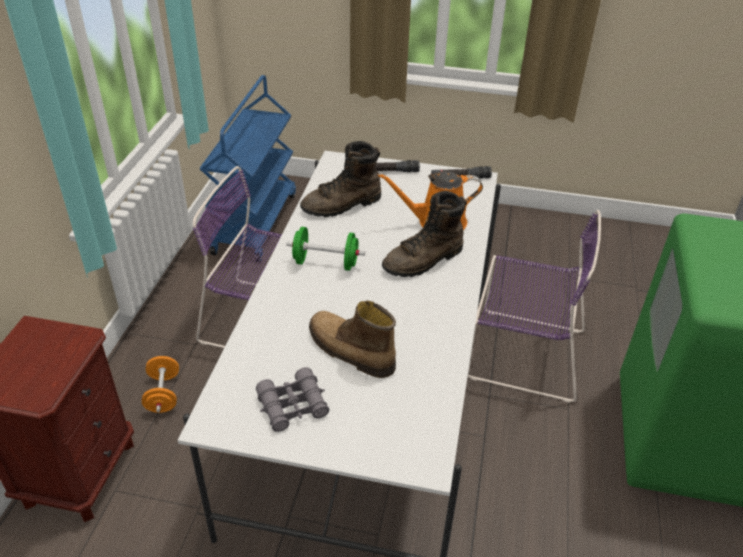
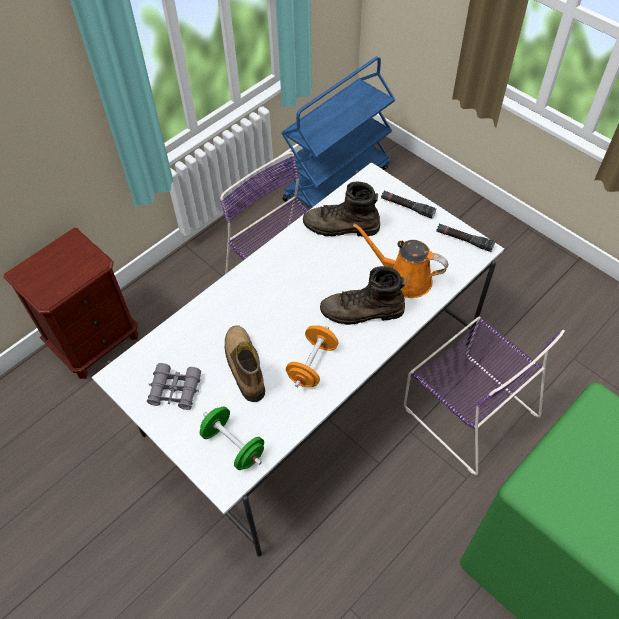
camera: 35 degrees right, 15 degrees up
(163, 394) = (178, 308): orange dumbbell -> orange dumbbell (312, 364)
(325, 263) = (286, 279): green dumbbell -> green dumbbell (233, 445)

